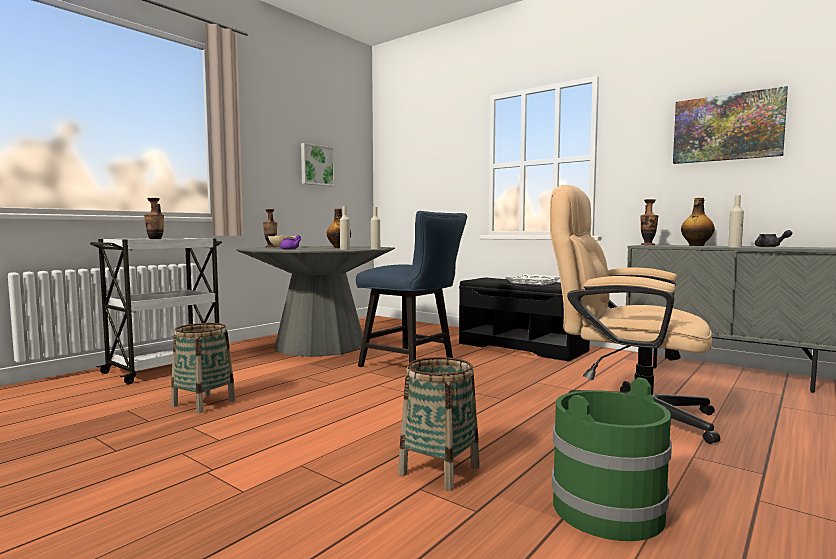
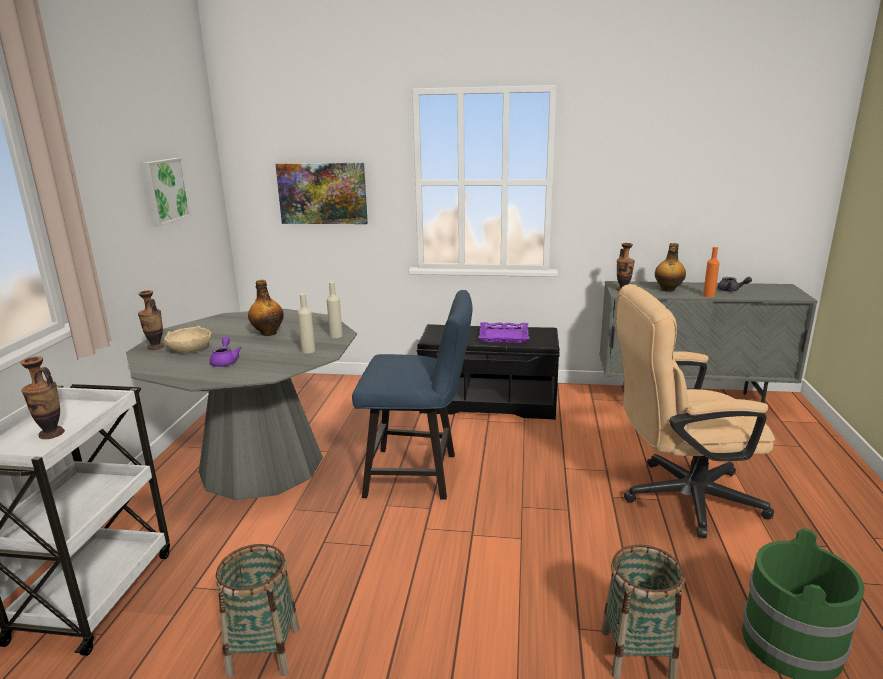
camera: 30 degrees left, 15 degrees up
(533, 283) = (503, 336): white tray -> purple tray
(727, 128) = (689, 163): picture -> picture (322, 193)
(734, 247) = (708, 295): beige bottle -> orange bottle

